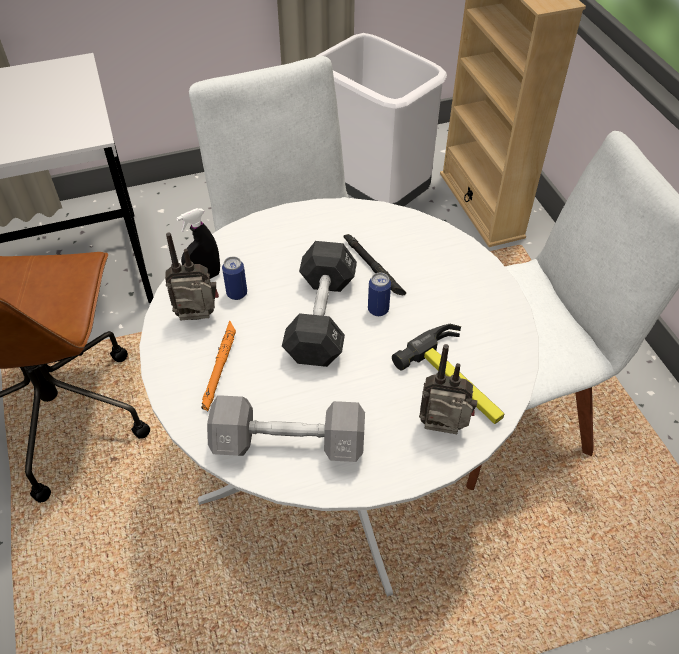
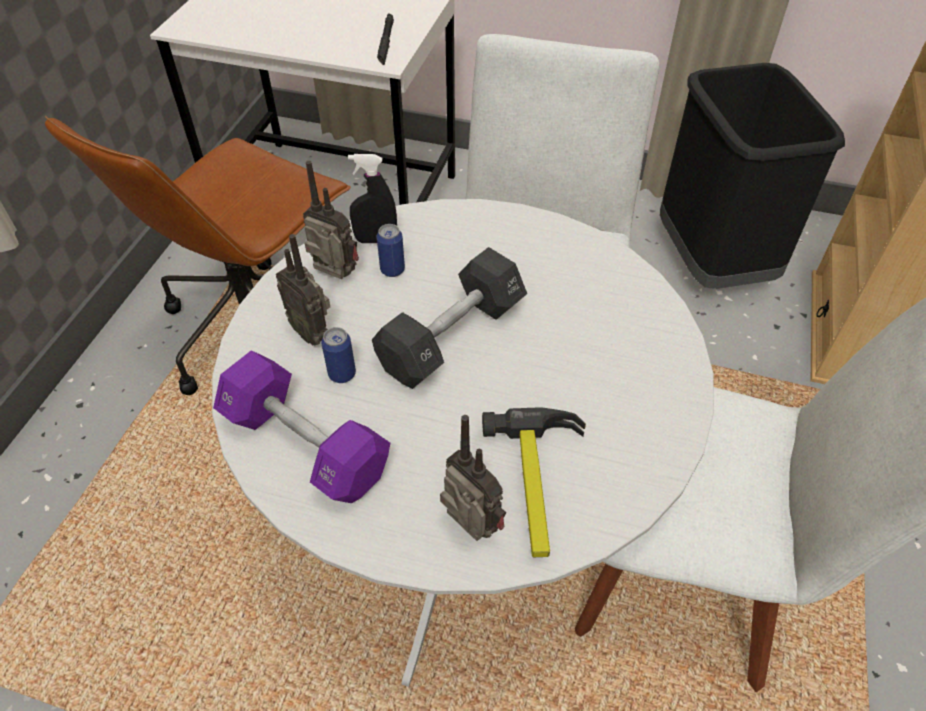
camera: 35 degrees right, 0 degrees up
(220, 367) = (312, 332): orange flashlight -> radio
(289, 444) = (305, 444): grey dumbbell -> purple dumbbell
(372, 196) = (710, 262): white trash can -> black trash can
(373, 267) = (554, 312): black flashlight -> black flashlight (386, 42)
(378, 309) = (519, 359): can -> can (342, 374)

